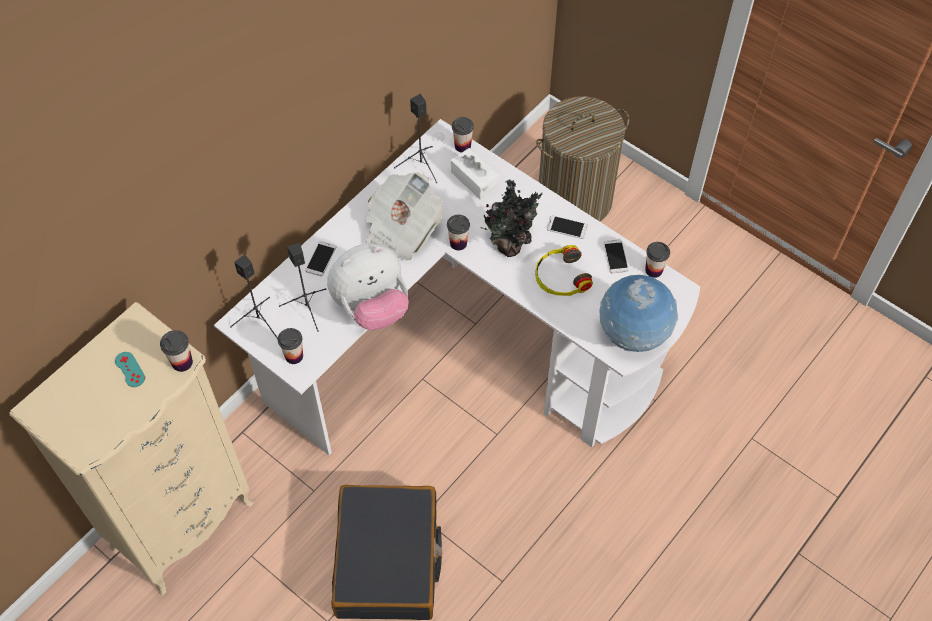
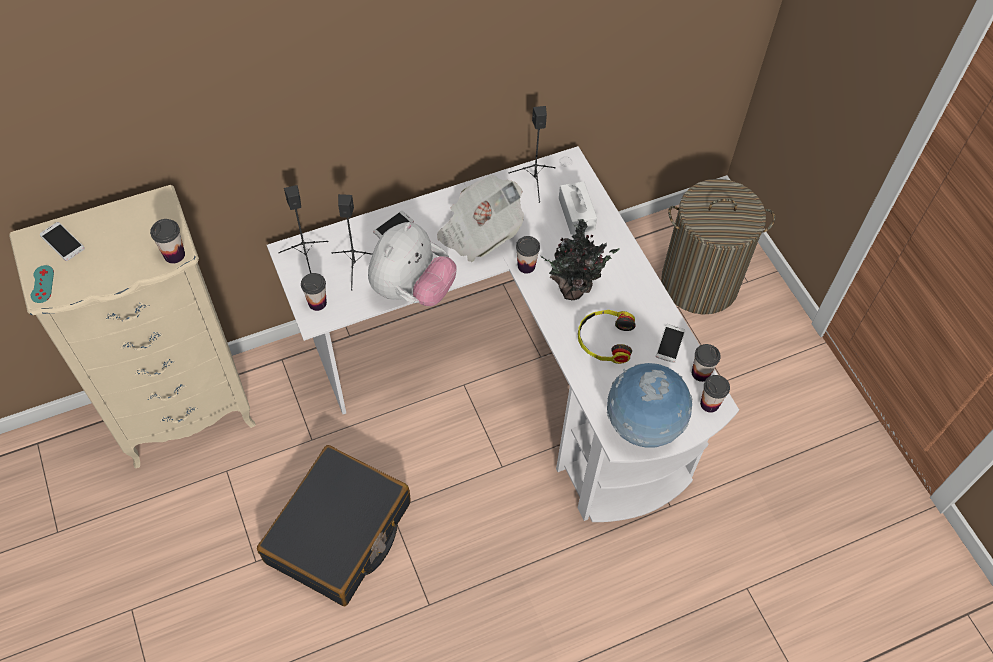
camera: 25 degrees right, 0 degrees up
(130, 369) = (127, 241): turquoise game controller -> turquoise game controller (42, 284)
(371, 307) = (412, 290): plush toy -> plush toy turned 60 degrees counterclockwise
(462, 146) = (584, 179): cup -> cup (709, 404)
(567, 227) = (638, 295): phone -> phone (62, 242)

